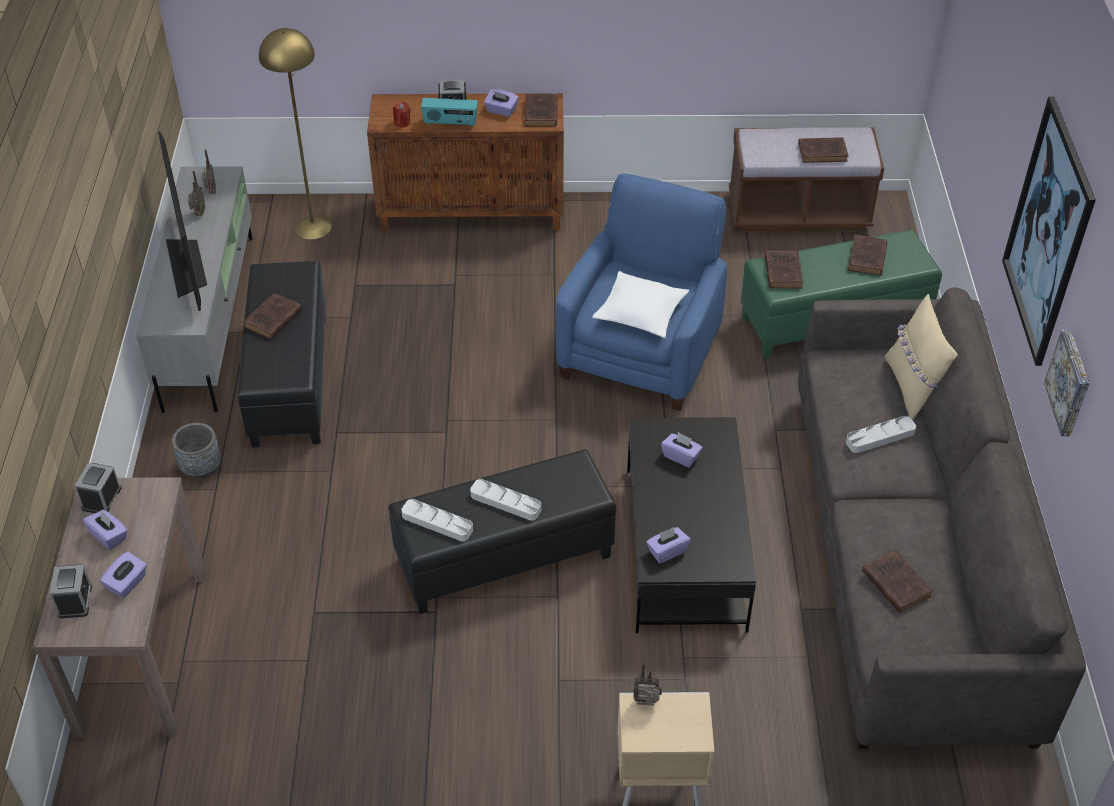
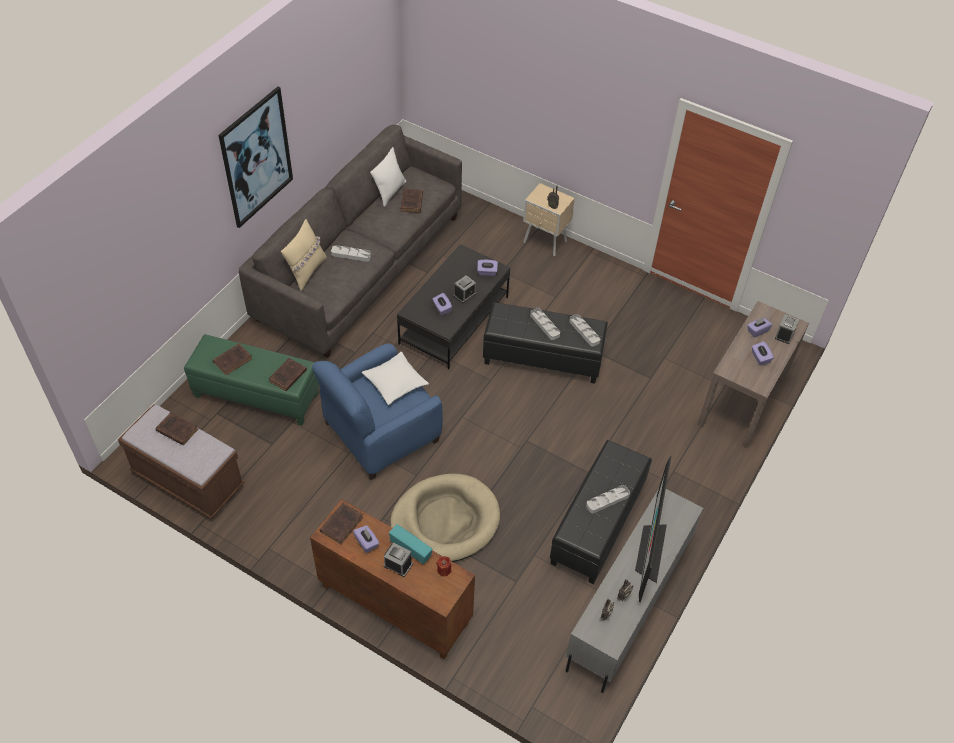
camera: 150 degrees left, 5 degrees up
(101, 498) = (758, 380): alarm clock -> alarm clock (465, 294)
(201, 467) = (677, 489): grey planter -> none
(272, 320) = (607, 500): brown book -> grey tray
(312, 227) = (515, 657): yellow floor lamp -> none
(480, 302) = (445, 521): none -> beige dog bed
(953, 587) = (390, 192): none -> white pillow
(1070, 382) = (310, 138): picture -> none

